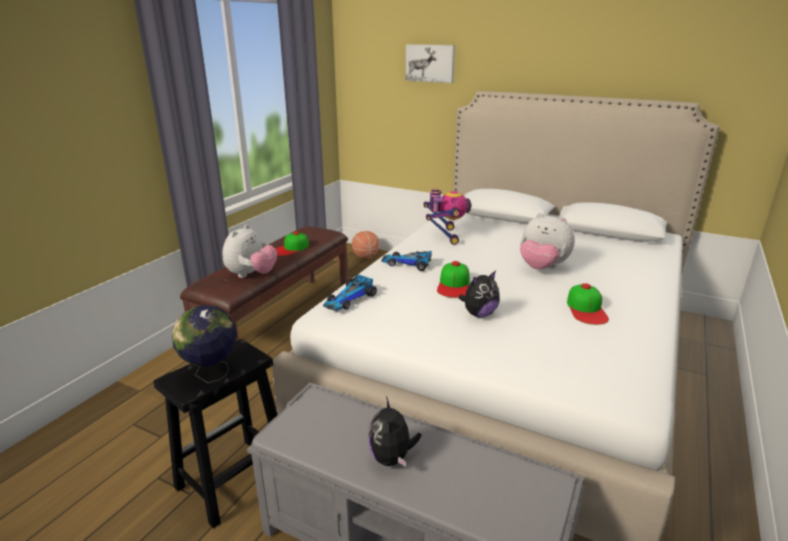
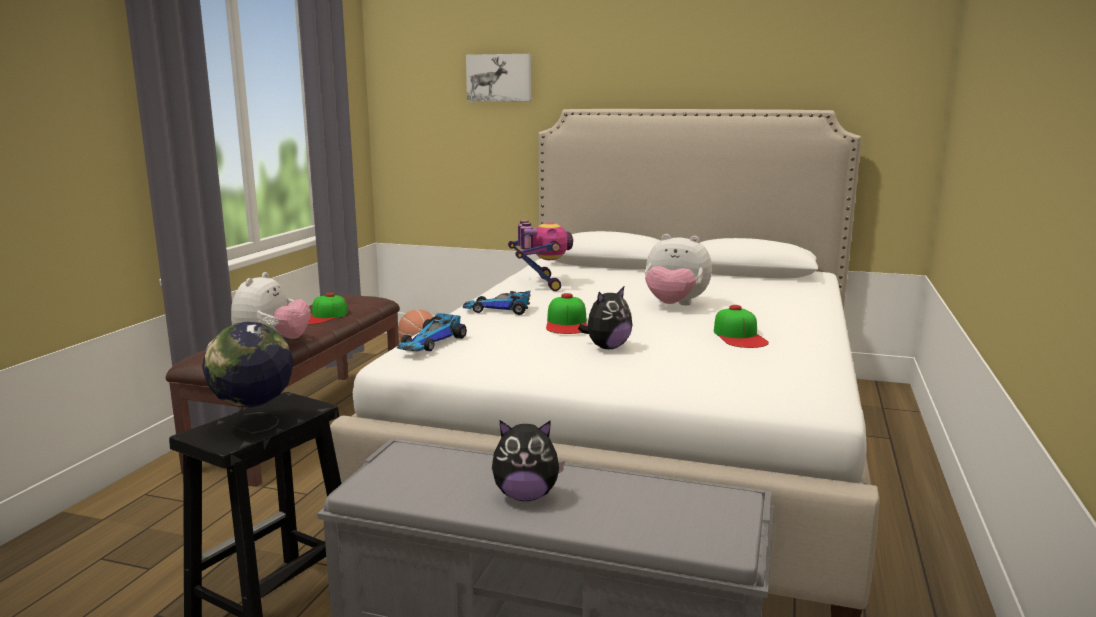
camera: 10 degrees left, 10 degrees down
(392, 458) = (526, 496): plush toy -> plush toy turned 75 degrees counterclockwise

